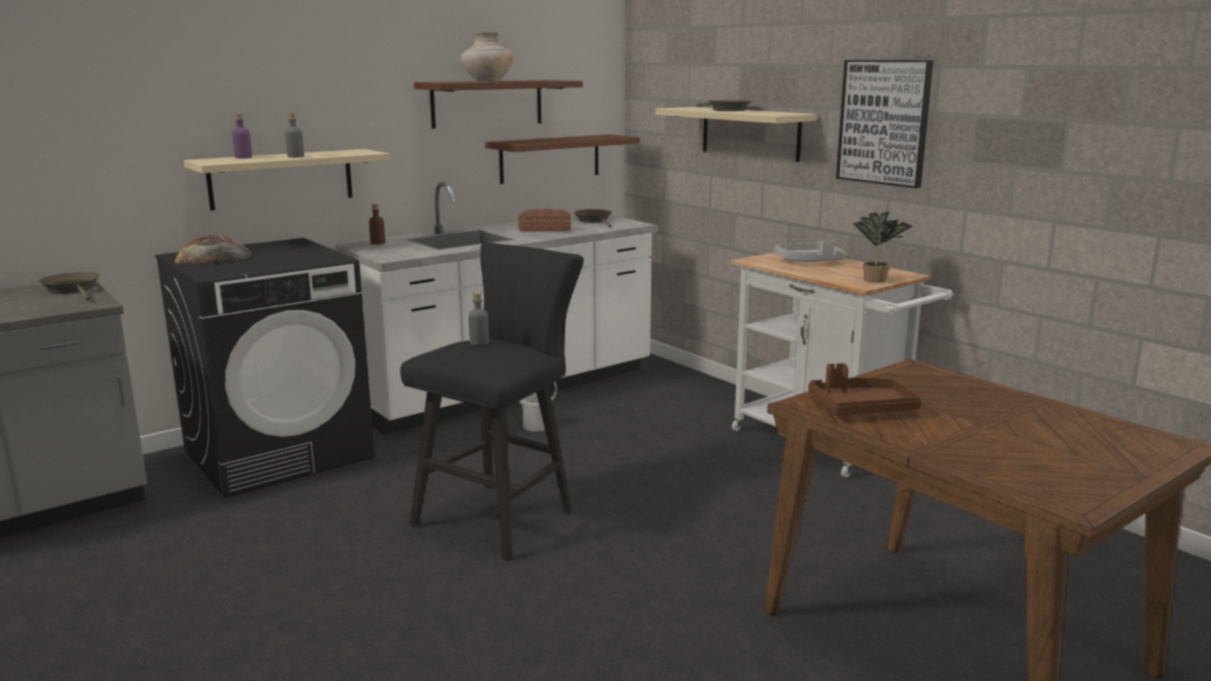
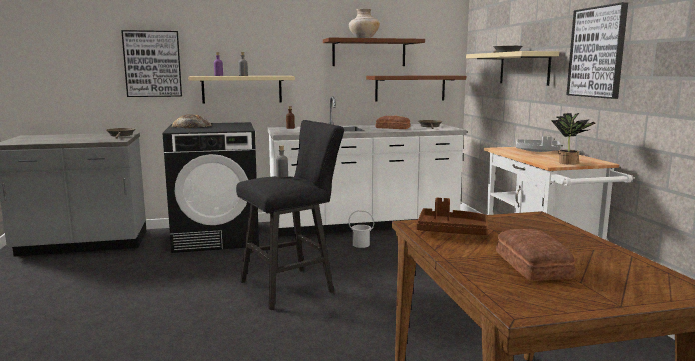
camera: 25 degrees right, 5 degrees down
(106, 140) = (152, 64): none -> picture
(1007, 442) = (531, 265): none -> bread

